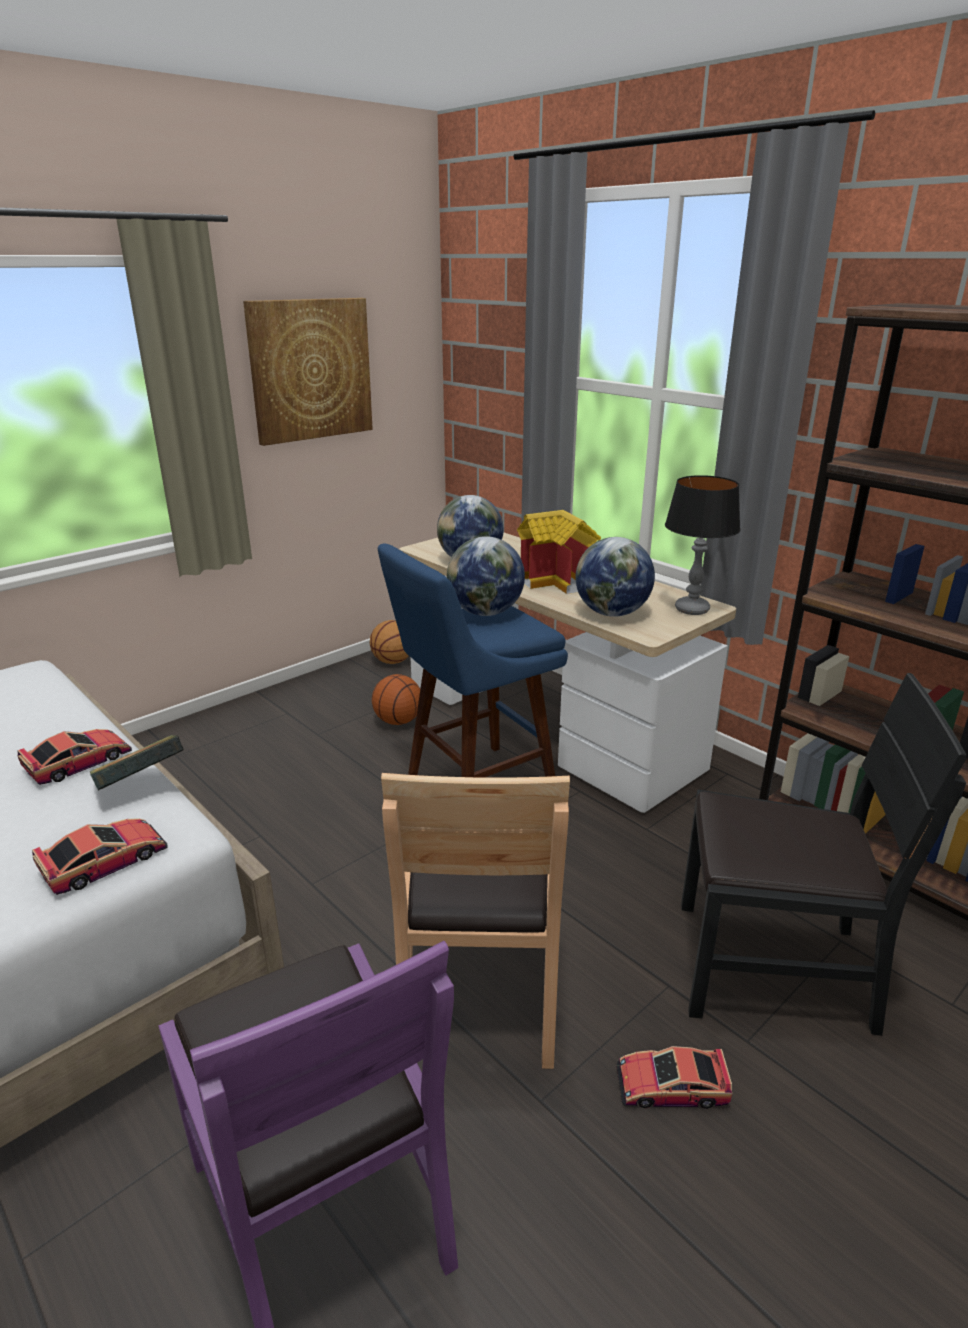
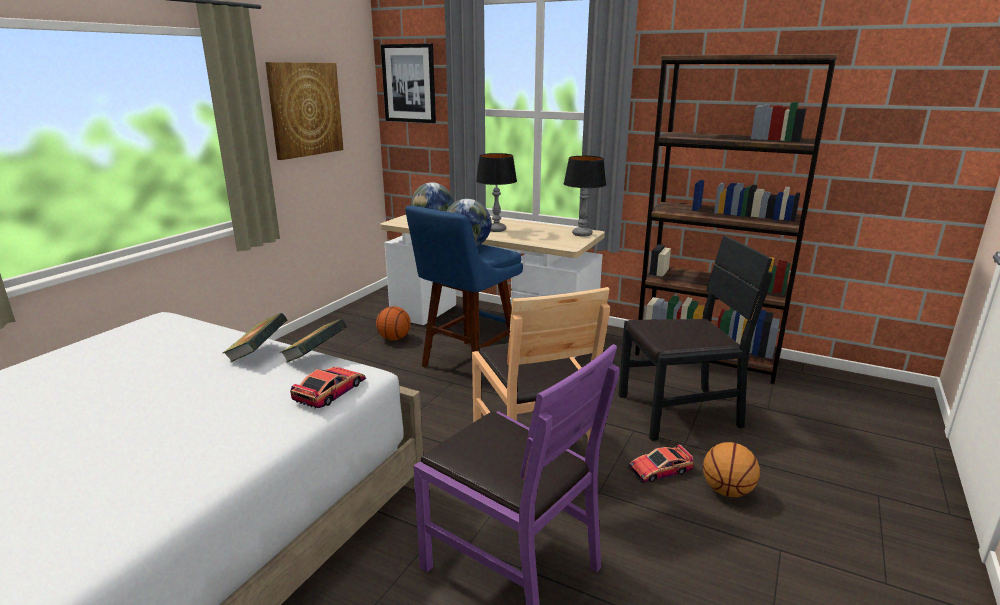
camera: 20 degrees left, 5 degrees down
(79, 762) = (258, 353): toy car -> book
(393, 662) = (367, 308): basketball -> basketball (727, 491)
(482, 329) = (409, 83): none -> picture
(558, 582) = (496, 230): toy house -> table lamp
(611, 613) = (540, 240): globe -> none

